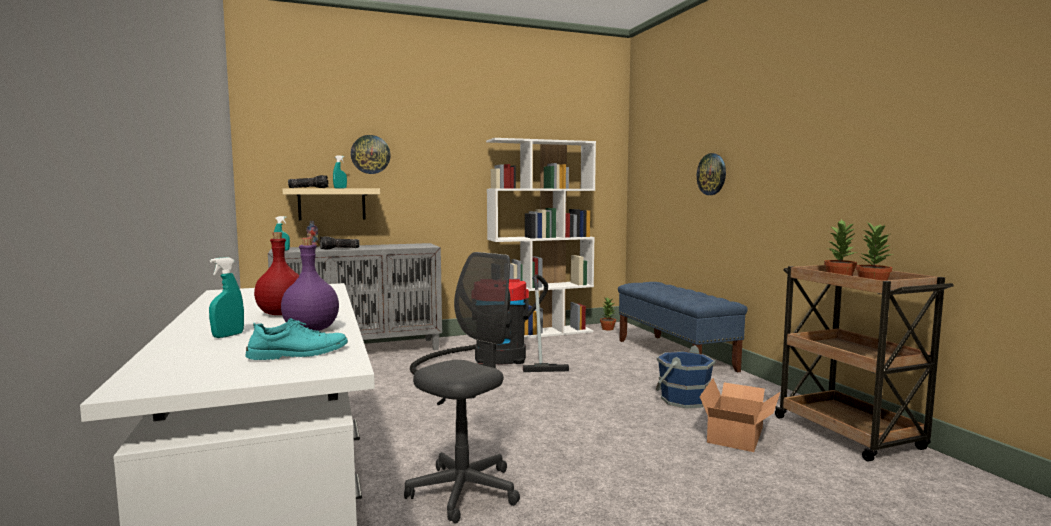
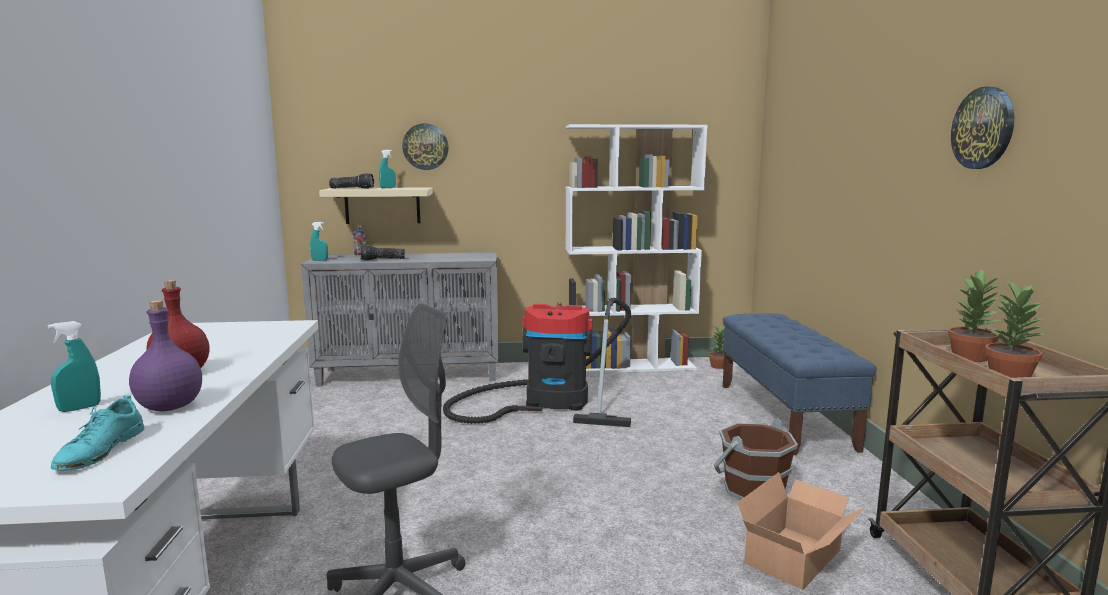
camera: 15 degrees right, 5 degrees up
(298, 353) = (100, 450): turquoise shoe -> turquoise shoe turned 105 degrees clockwise
(683, 400) = (752, 489): blue bucket -> brown bucket
(712, 174) = (849, 175): wall clock -> wall clock (983, 128)

